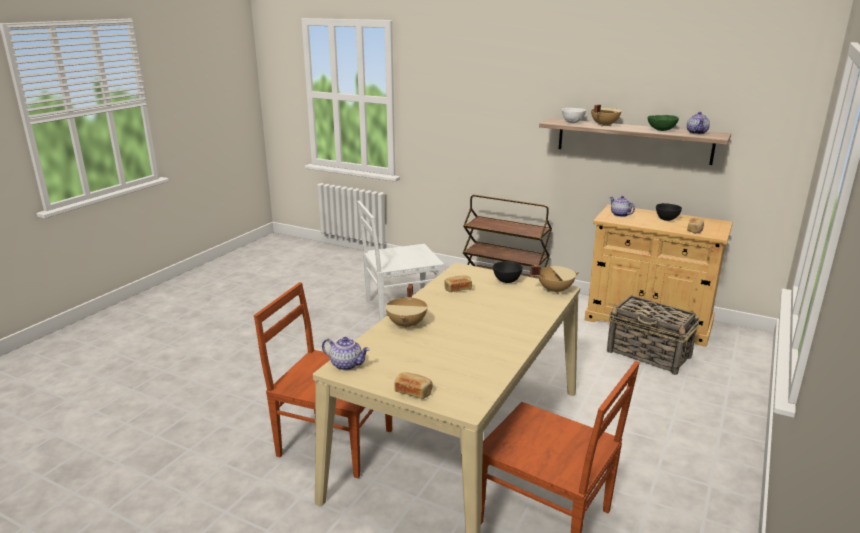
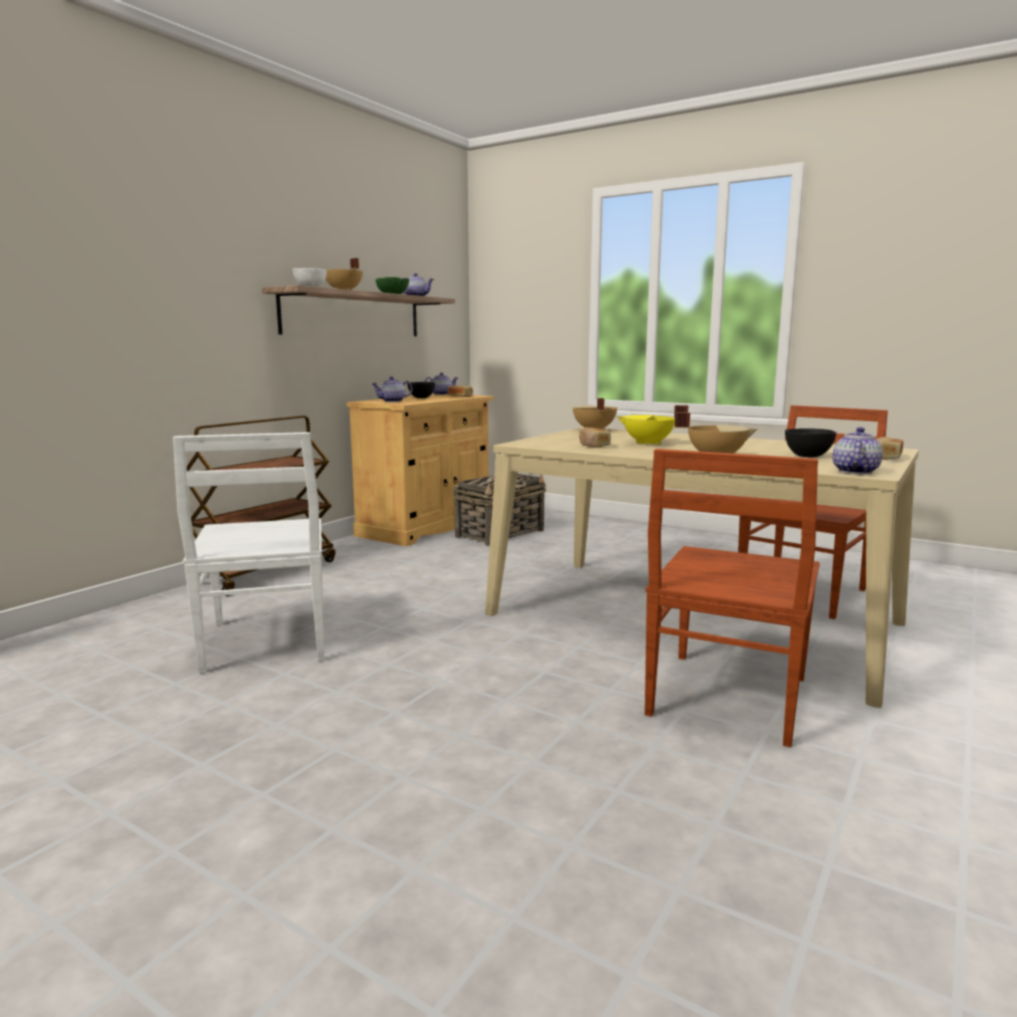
camera: 85 degrees left, 10 degrees down
(476, 307) = (648, 443): none -> yellow cooking pot
(506, 281) = (566, 436): black bowl -> black bowl (808, 456)
(717, 222) = (441, 394): none -> teapot

